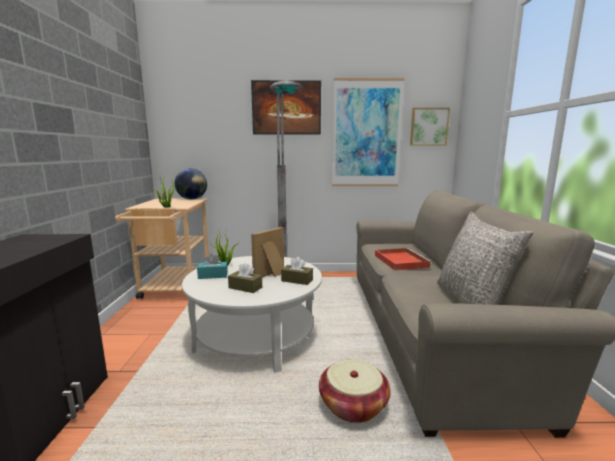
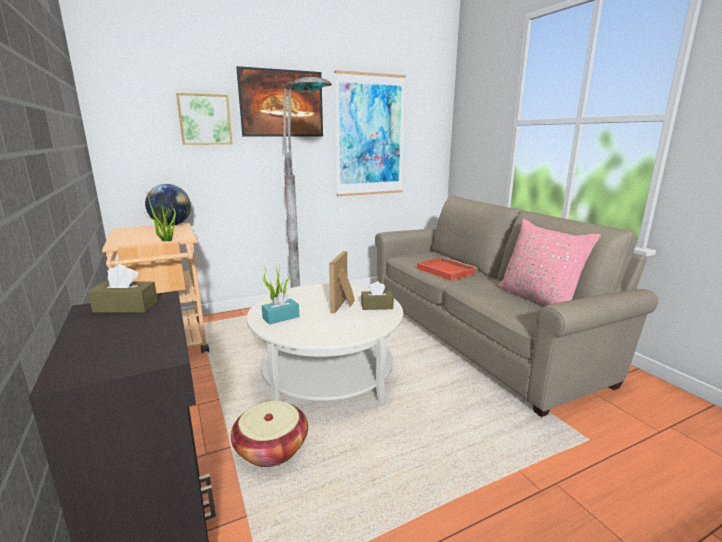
camera: 25 degrees left, 5 degrees up
(245, 287) = (336, 323): brown tissue box -> brown tissue box (126, 307)
(353, 405) = (472, 411): basket -> basket (271, 448)
(428, 126) = (428, 128): picture -> picture (205, 119)
(471, 302) = (538, 298): grey pillow -> pink pillow

